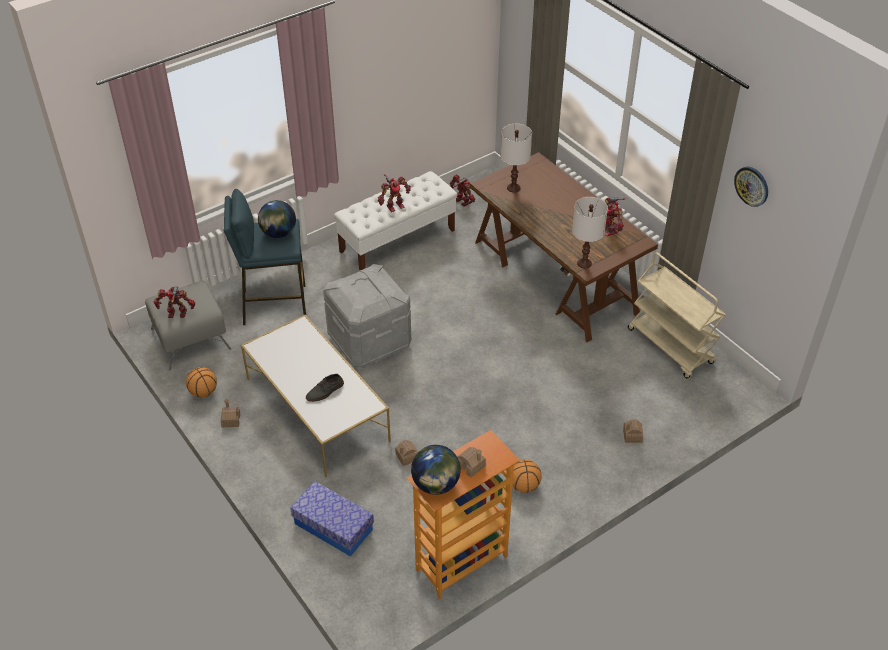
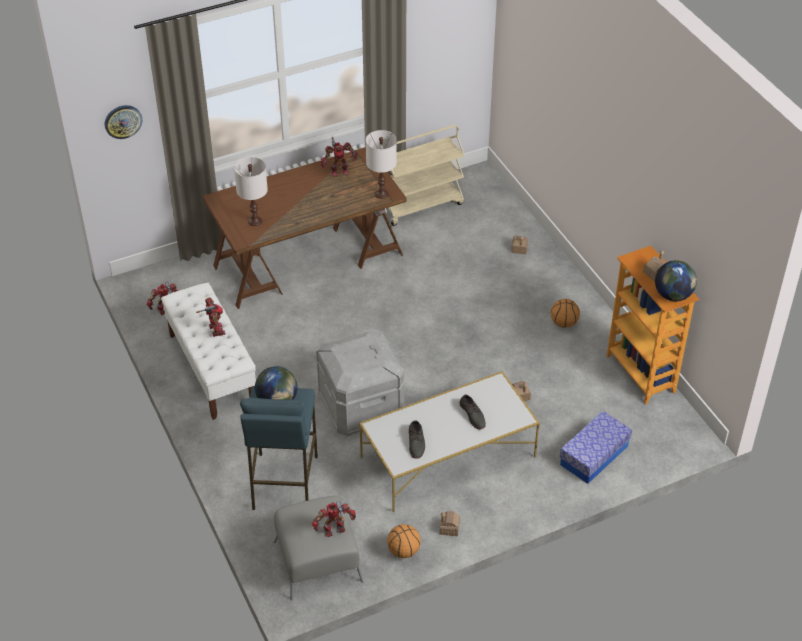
camera: 80 degrees left, 0 degrees up
(177, 314) = (335, 530): toy robot -> toy robot turned 60 degrees clockwise
(285, 355) = (416, 442): none -> grey shoe
(752, 186) = (425, 29): wall clock -> wall clock (123, 121)

